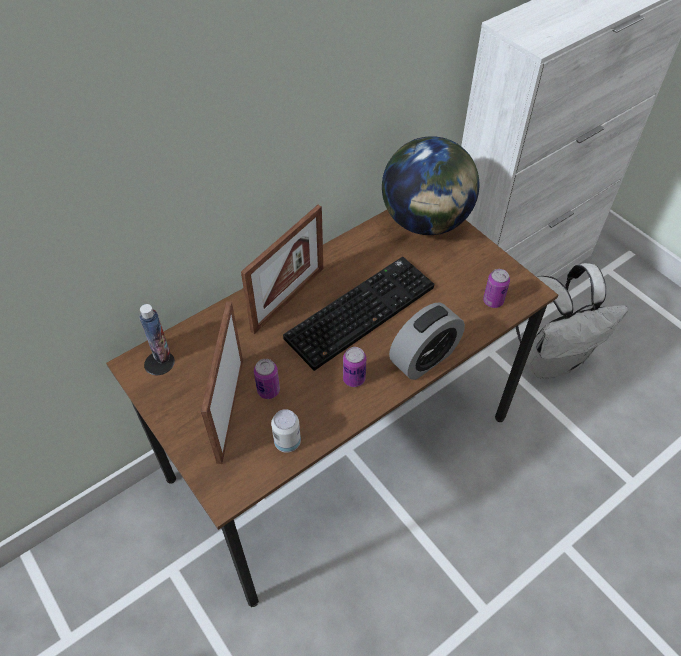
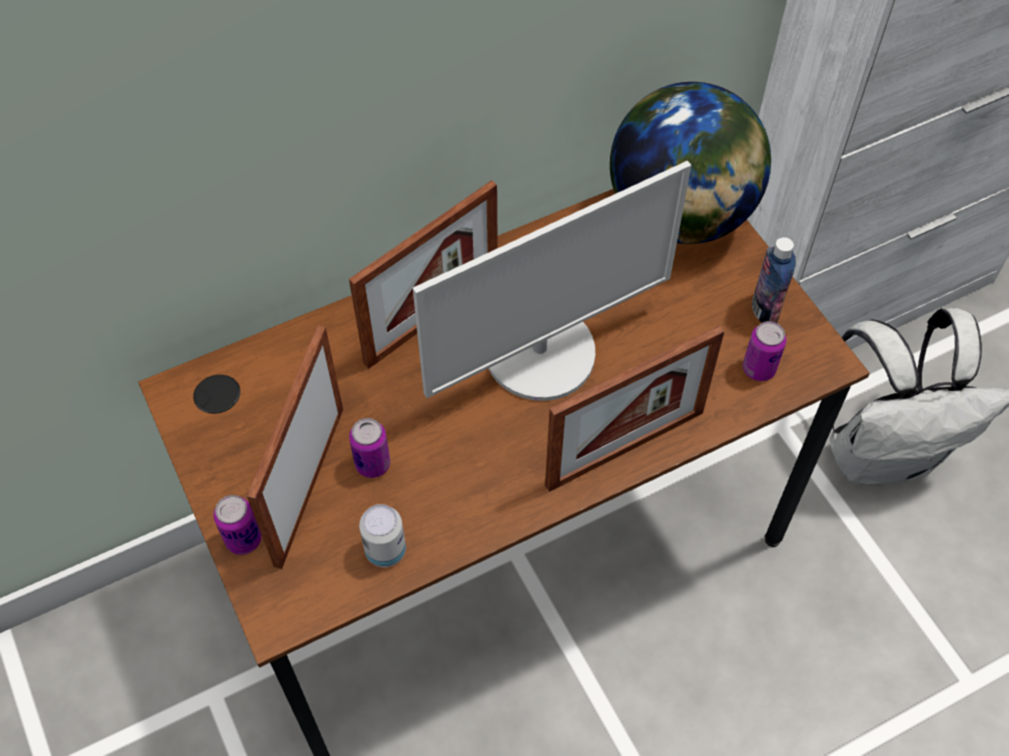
camera: 10 degrees right, 5 degrees up
(161, 352) = (222, 378): bottle -> bottle (765, 310)
(354, 379) = (507, 465): can -> can (243, 539)
(360, 310) = (541, 353): keyboard -> monitor
(424, 358) = (625, 449): alarm clock -> picture frame

